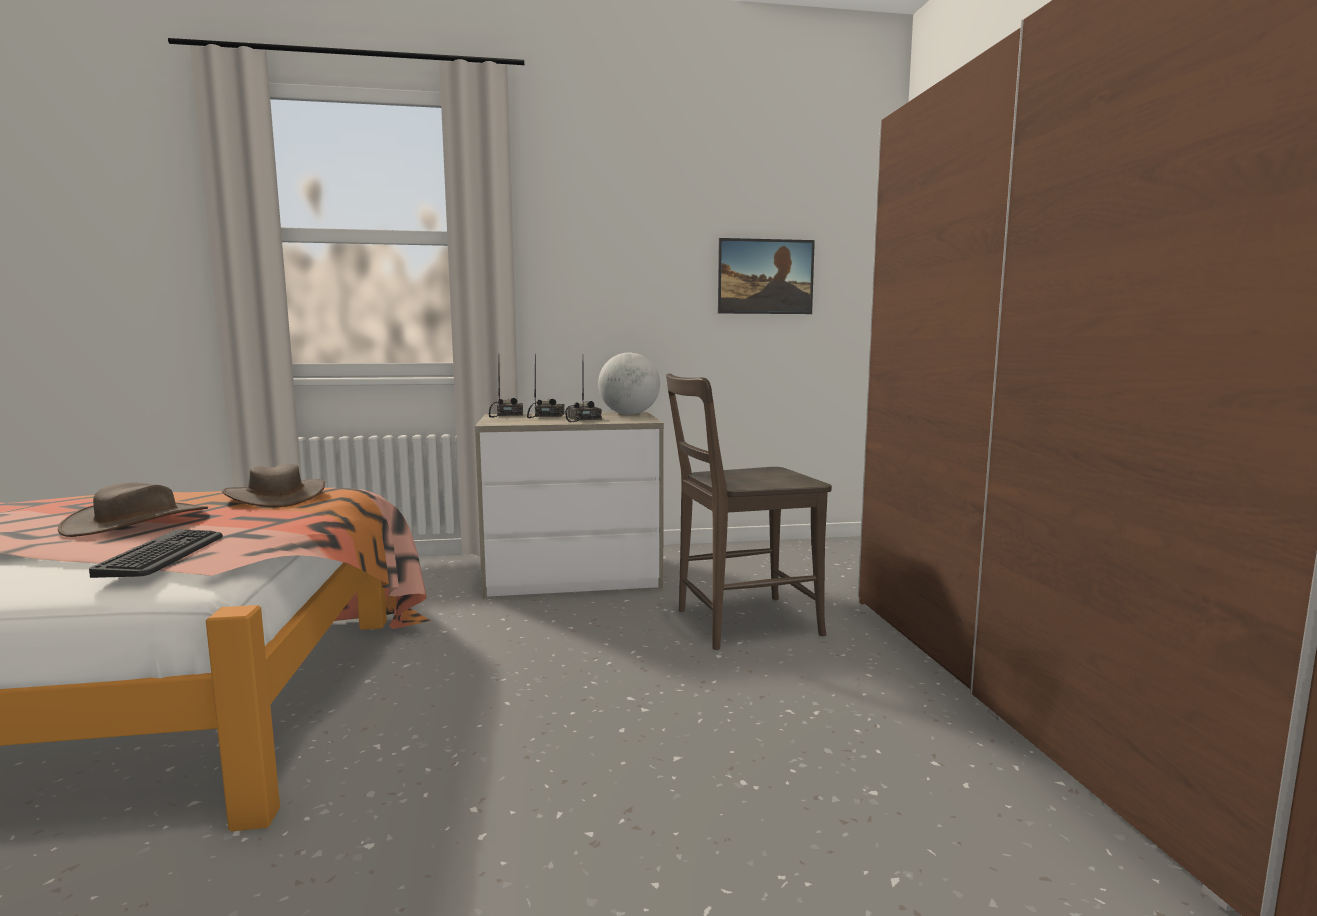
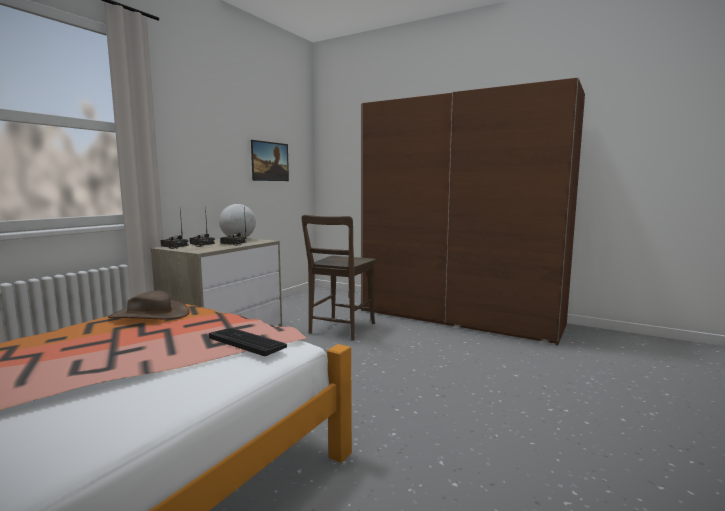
camera: 50 degrees left, 0 degrees up
(138, 521) = (135, 343): brown hat -> none

